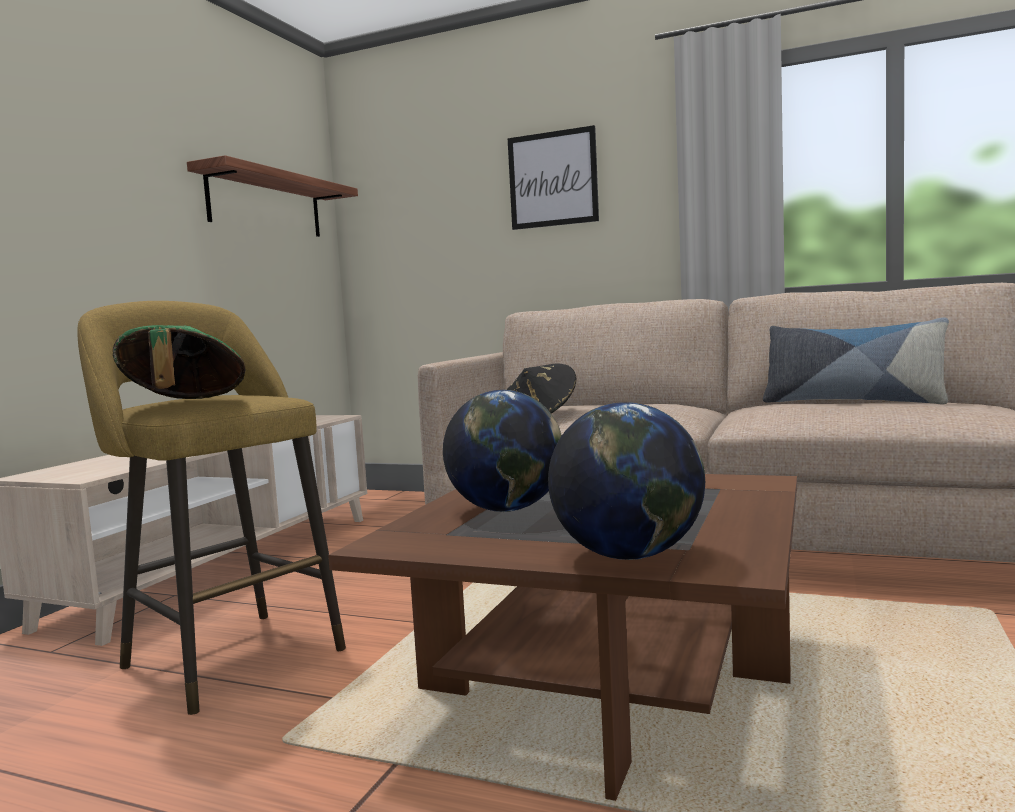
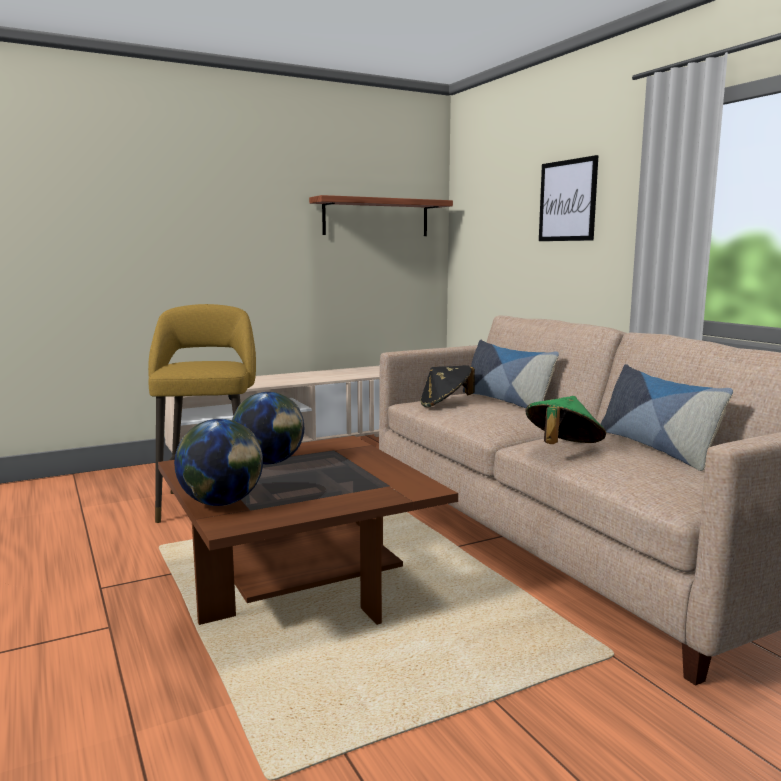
camera: 40 degrees right, 5 degrees up
(183, 403) = (175, 367): green hat -> green hat (562, 448)
(594, 404) = (506, 401): none -> pillow

